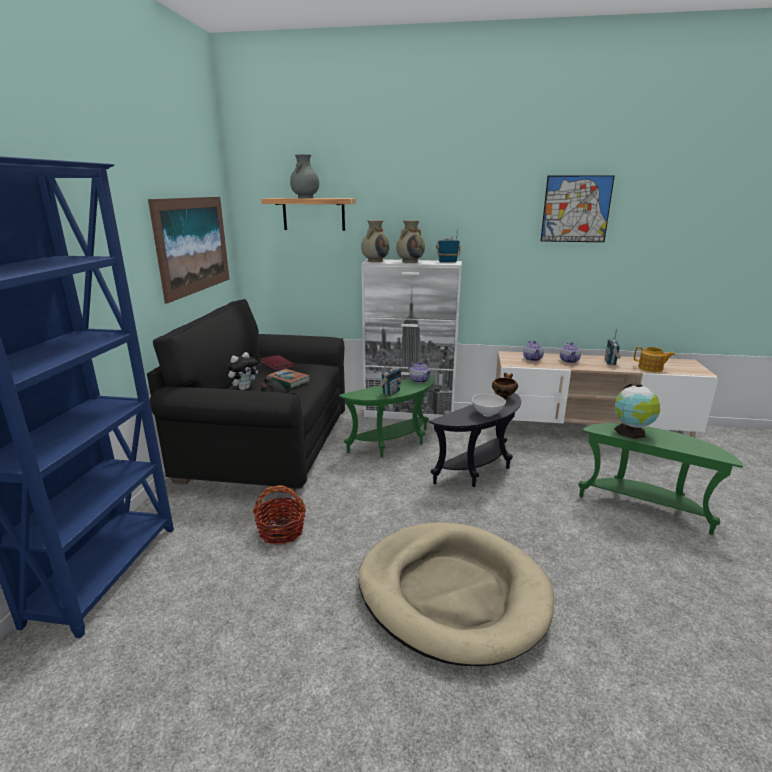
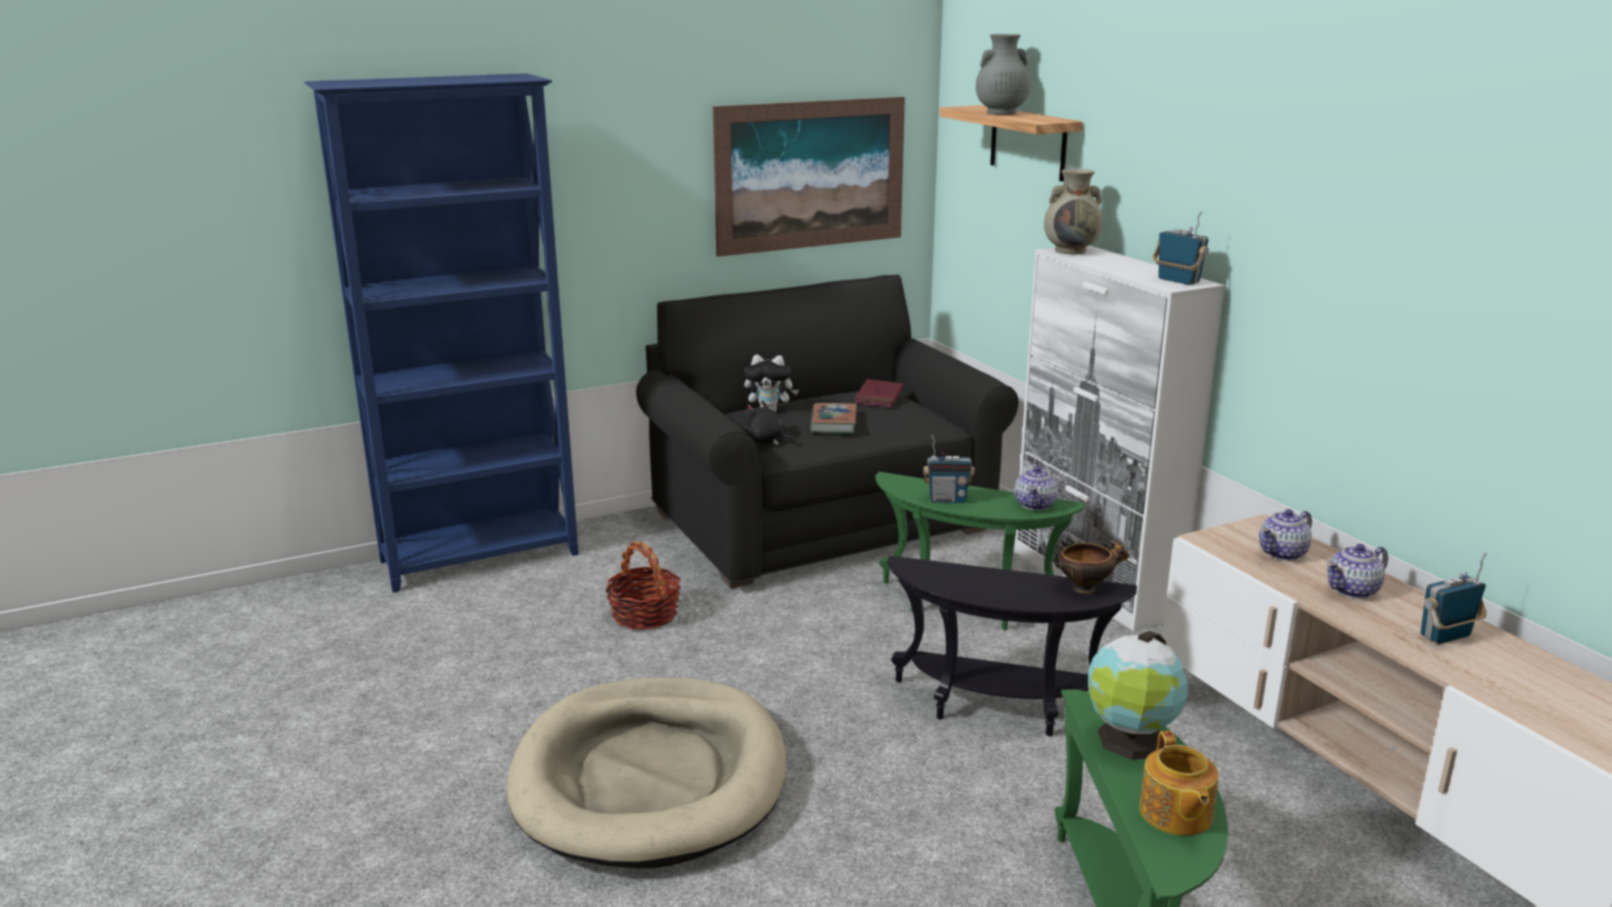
camera: 55 degrees right, 0 degrees up
(410, 261) = (1121, 265): beige vase -> none
(487, 414) = (988, 591): white bowl -> none
(576, 209) = (1462, 210): picture -> none
(651, 368) = (1506, 691): teapot -> teapot (1175, 814)

